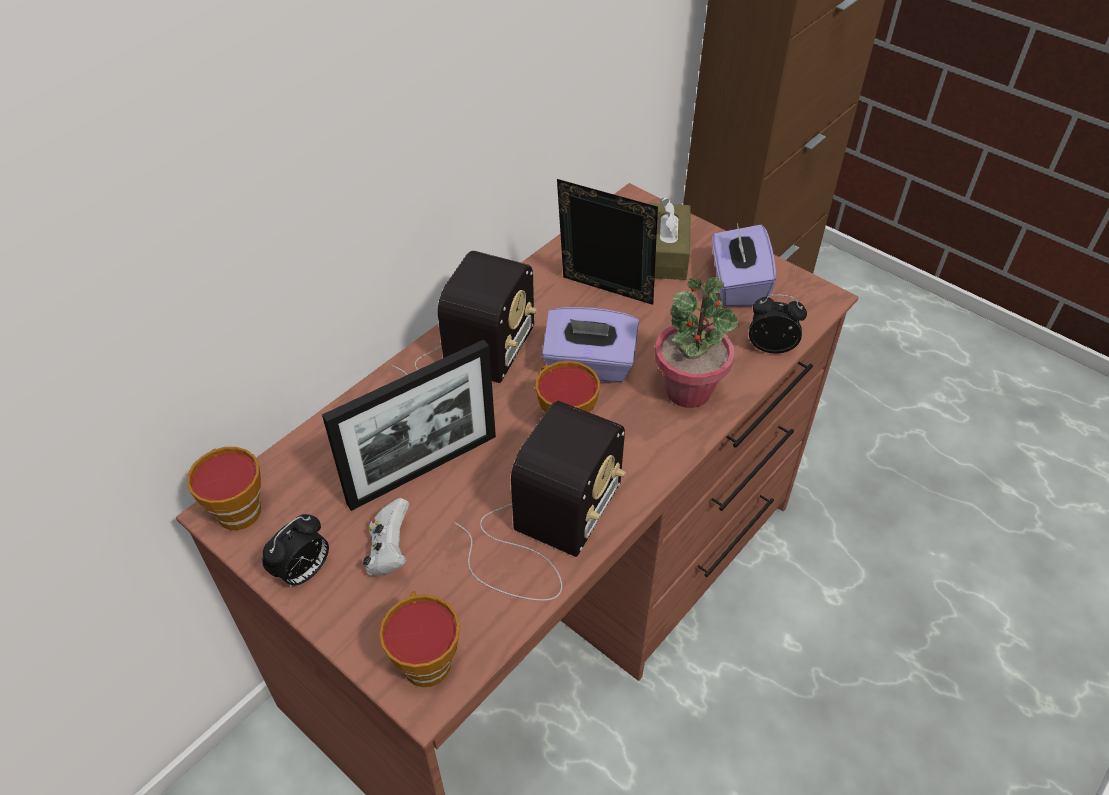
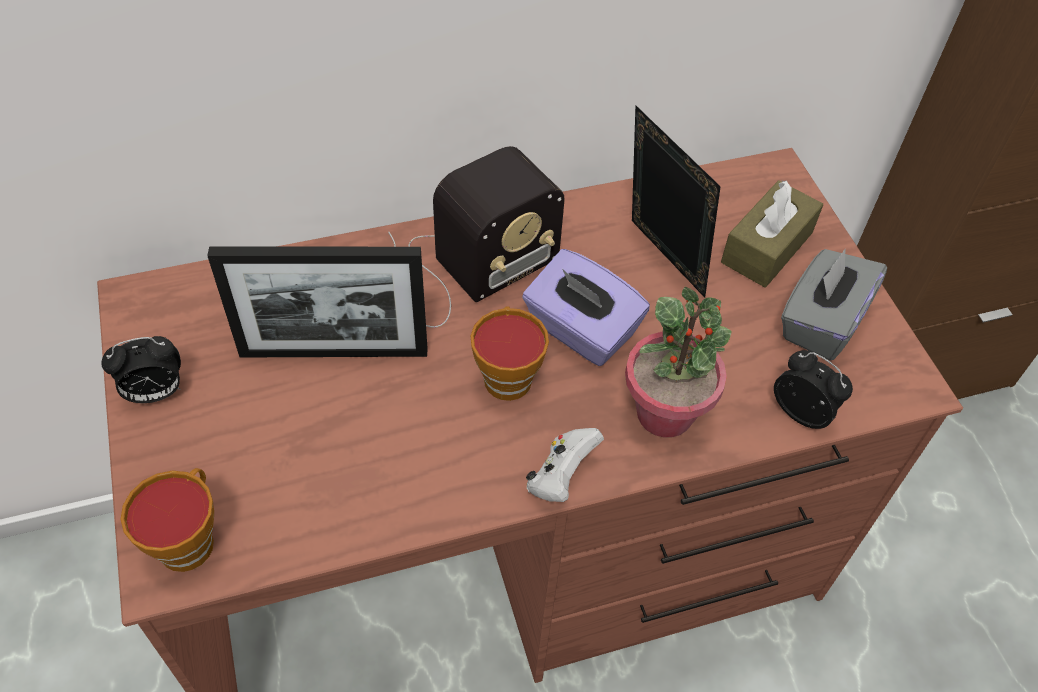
camera: 30 degrees right, 5 degrees up
(236, 508) = (149, 300): cup -> none
(389, 552) = (241, 417): white game controller -> white game controller (560, 477)
(542, 531) = (393, 479): radio -> none
(737, 285) = (821, 322): purple tissue box -> grey tissue box

